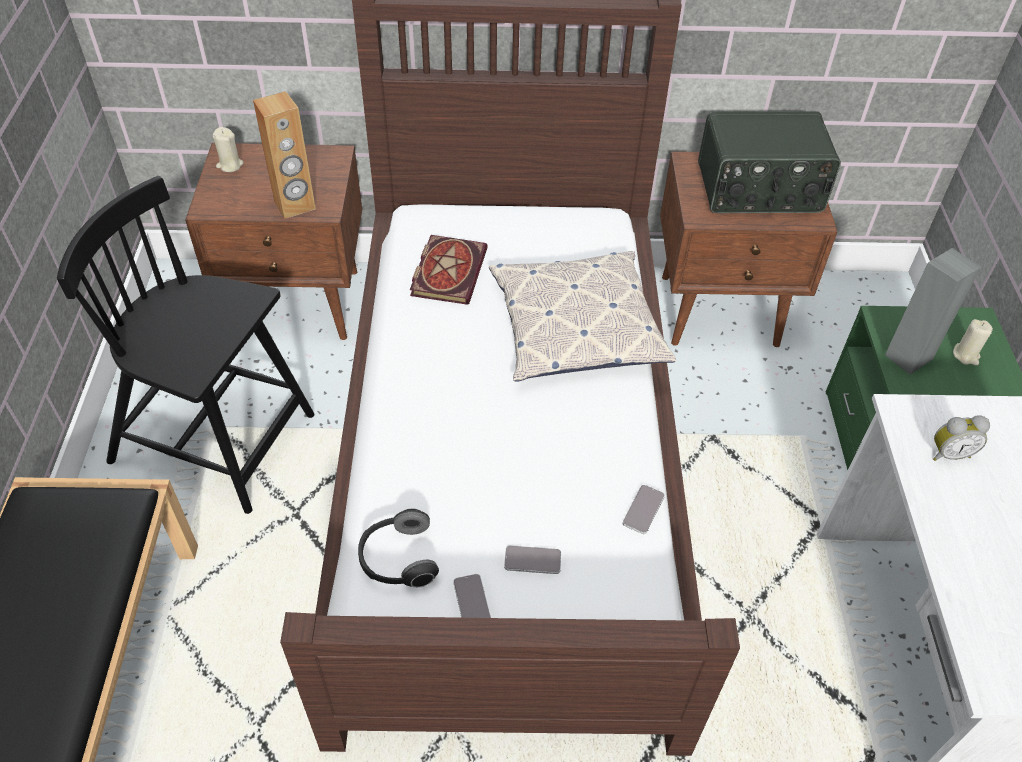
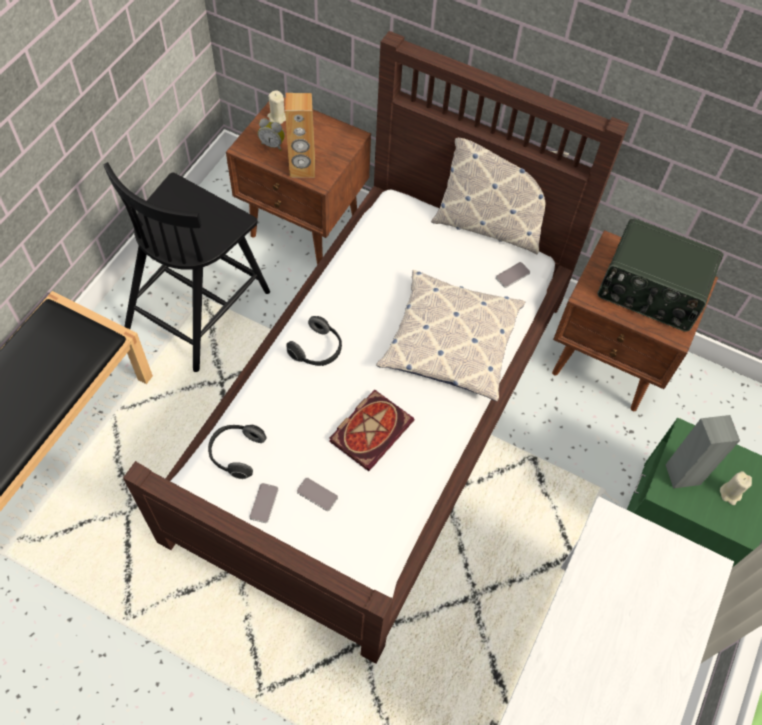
camera: 25 degrees right, 10 degrees up
(216, 440) = (199, 307): black chair -> black chair turned 105 degrees counterclockwise
(427, 398) = (317, 350): none -> headphones
(447, 271) = (388, 258): book -> book (371, 429)
(536, 200) = (489, 224): none -> pillow
(643, 510) = (409, 495): phone -> phone (512, 275)
(948, 453) = (617, 563): alarm clock -> alarm clock (273, 144)

